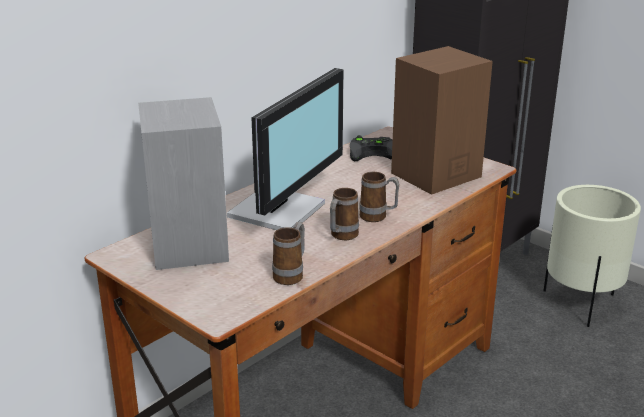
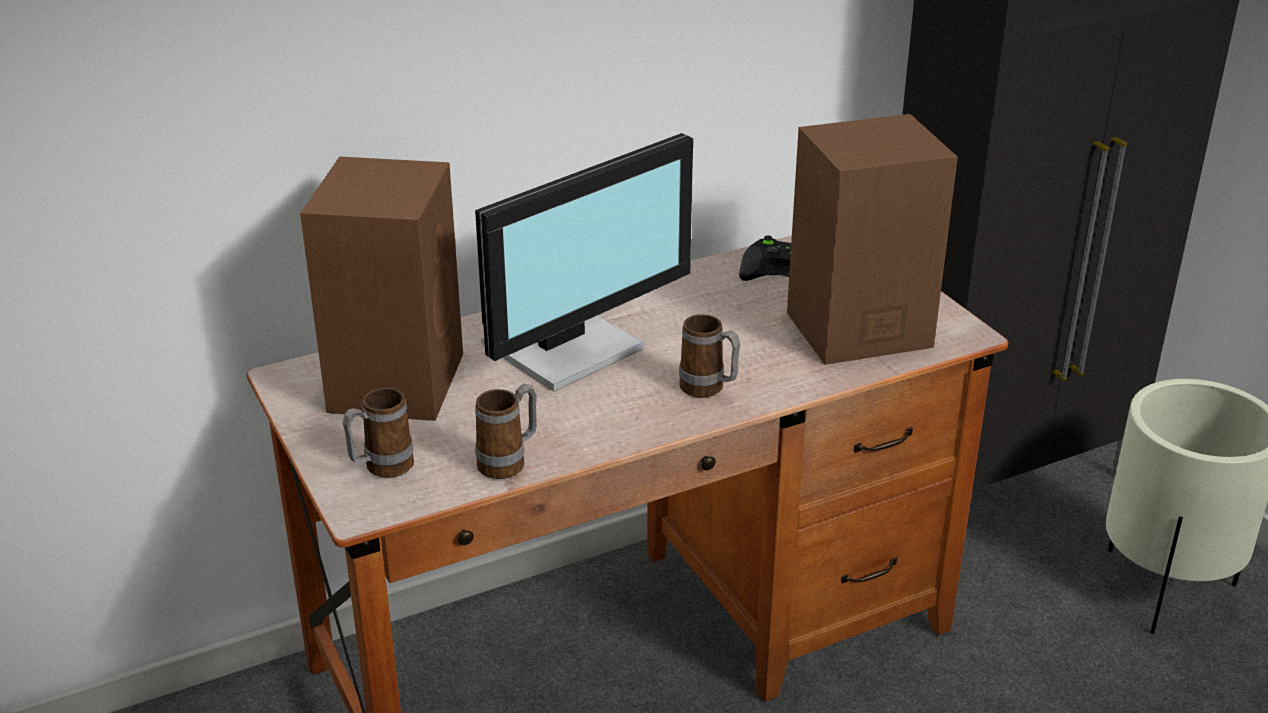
camera: 20 degrees right, 5 degrees up
(188, 244) = (398, 380): grey speaker -> brown speaker
(341, 236) = (627, 413): mug -> mug (381, 468)

